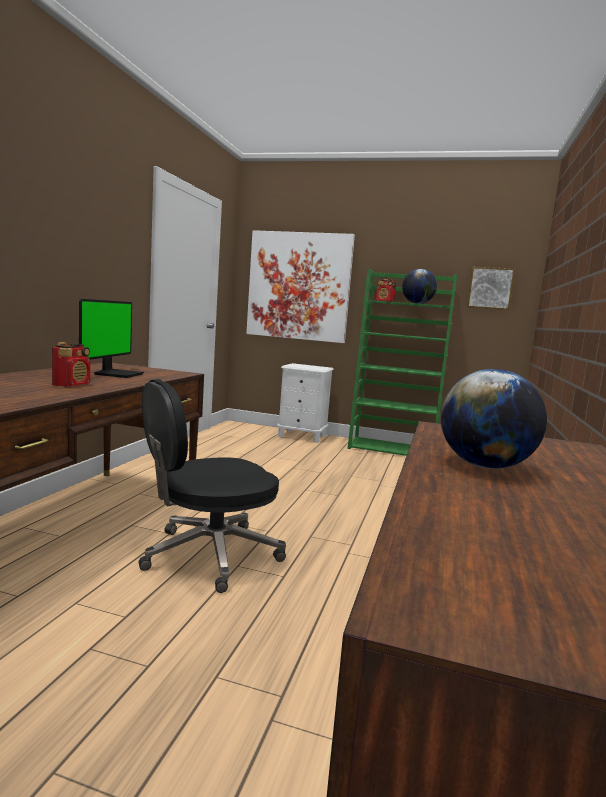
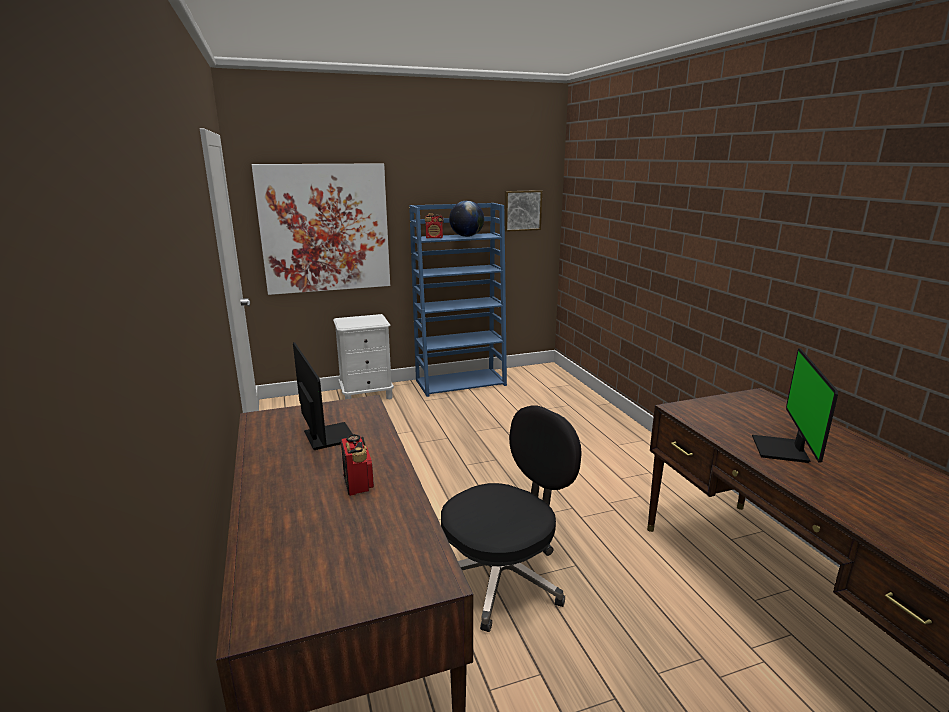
camera: 35 degrees left, 10 degrees up
(209, 555) = (503, 578): black office chair -> black office chair turned 150 degrees counterclockwise
(393, 449) = (461, 382): green bookcase -> blue bookcase
(485, 466) = (783, 450): globe -> monitor

